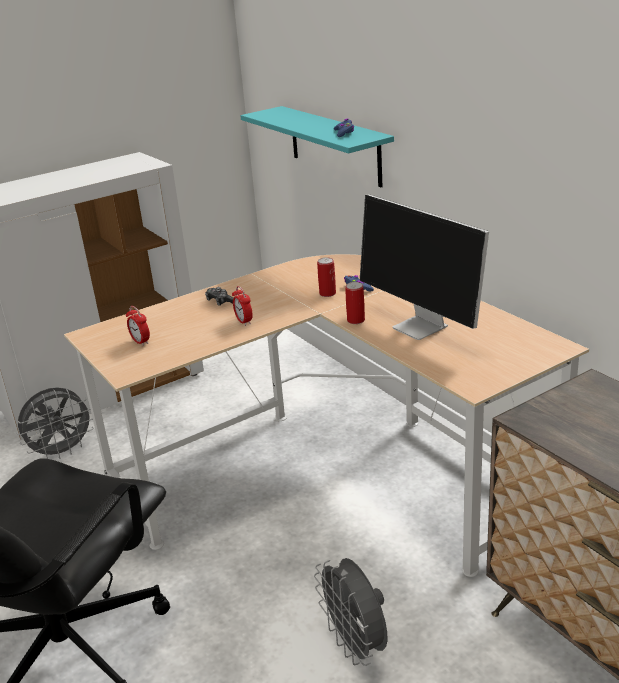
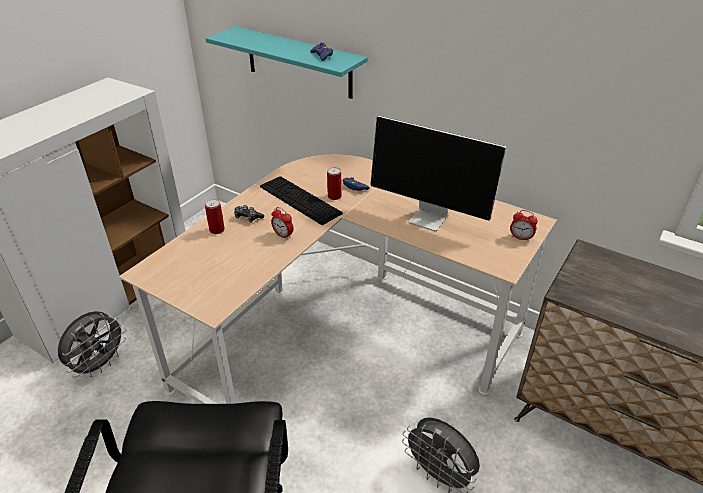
camera: 25 degrees left, 10 degrees up
(140, 342) = (203, 272): alarm clock -> alarm clock (521, 238)
(287, 292) = (300, 200): none -> keyboard
(356, 320) = (375, 220): can -> can (217, 230)

